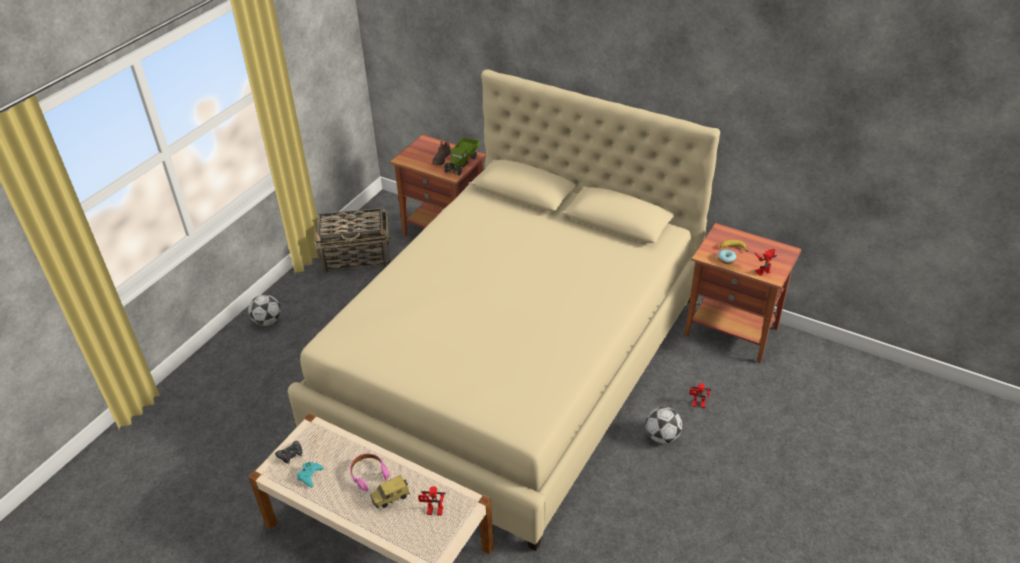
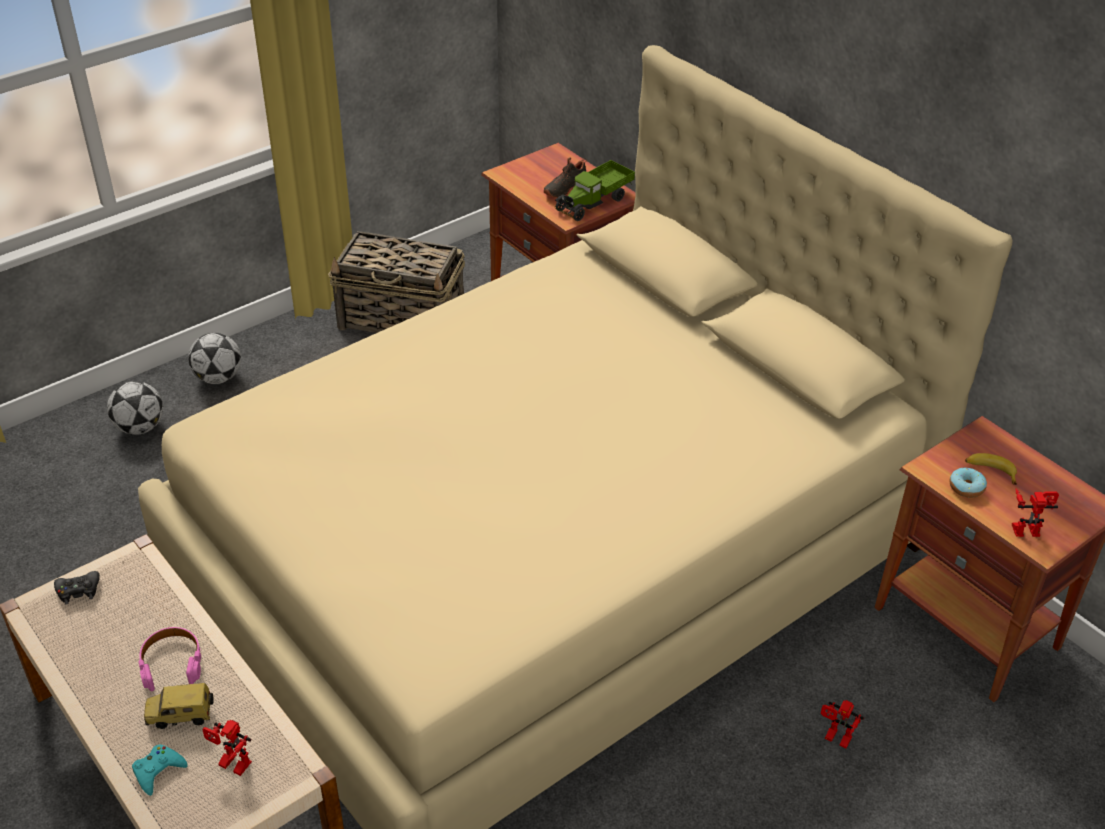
camera: 20 degrees right, 0 degrees up
(310, 475) = (85, 635): turquoise game controller -> turquoise game controller (158, 771)
(662, 436) = (740, 773): football -> football (140, 427)

